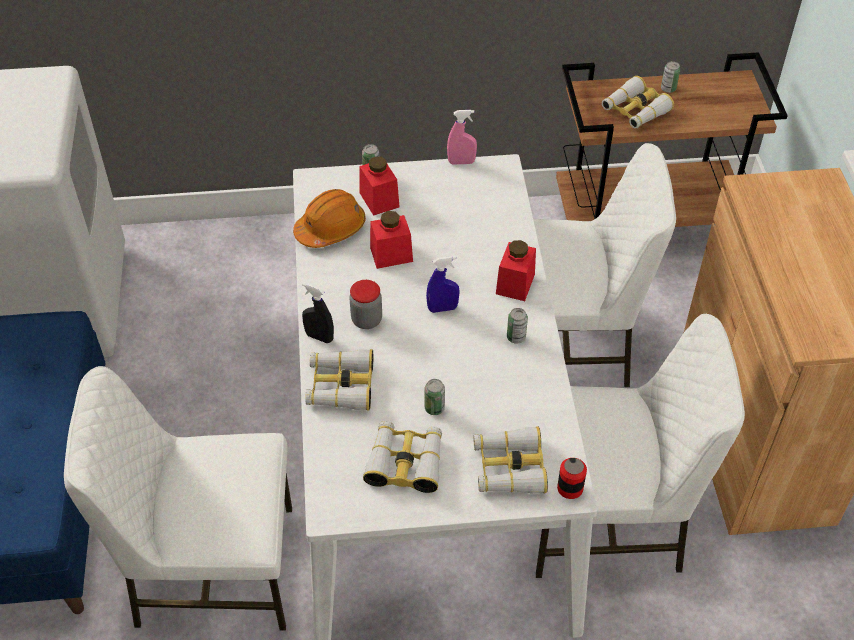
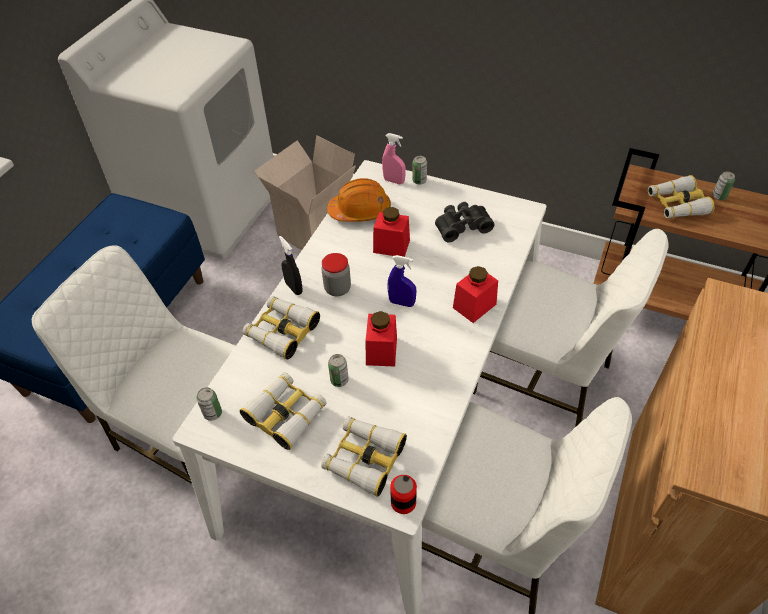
camera: 30 degrees right, 0 degrees up
(205, 276) = (315, 229): none -> cardboard box
(379, 200) = (411, 202): red jar -> red jar (381, 351)
(449, 207) = (461, 226): none -> black binoculars
(461, 162) = (495, 195): pink spray bottle -> pink spray bottle (394, 181)
(516, 337) = (445, 350): can -> can (213, 413)

